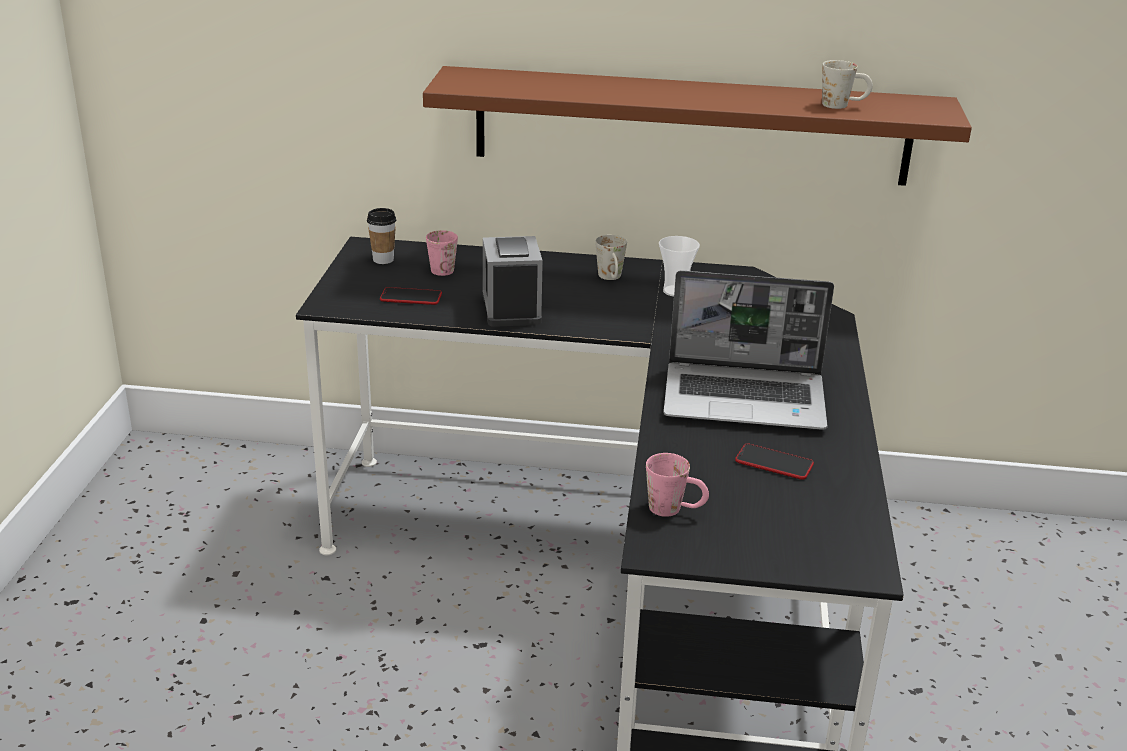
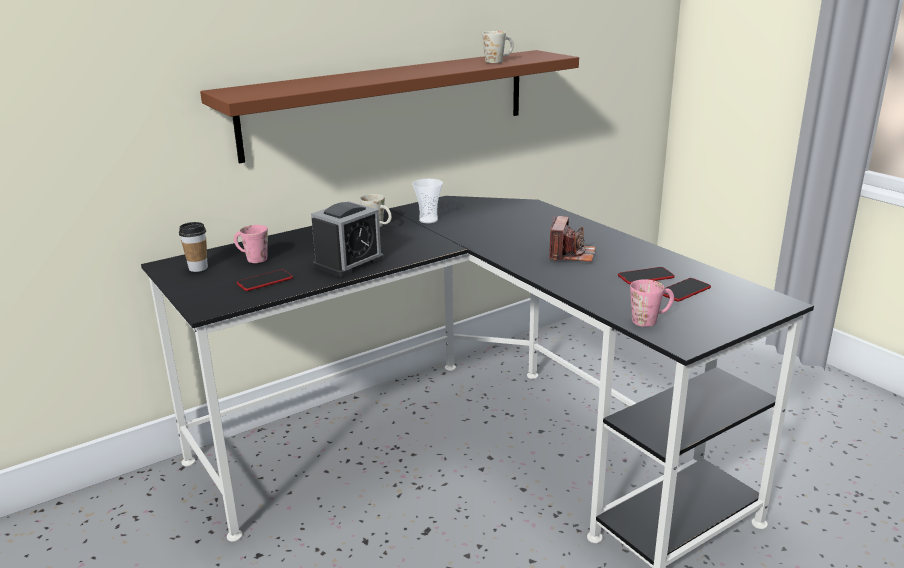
camera: 40 degrees left, 5 degrees down
(511, 309) = (348, 262): alarm clock -> alarm clock turned 90 degrees counterclockwise
(746, 399) = (571, 254): laptop -> camera
(782, 499) = (684, 291): none -> phone

